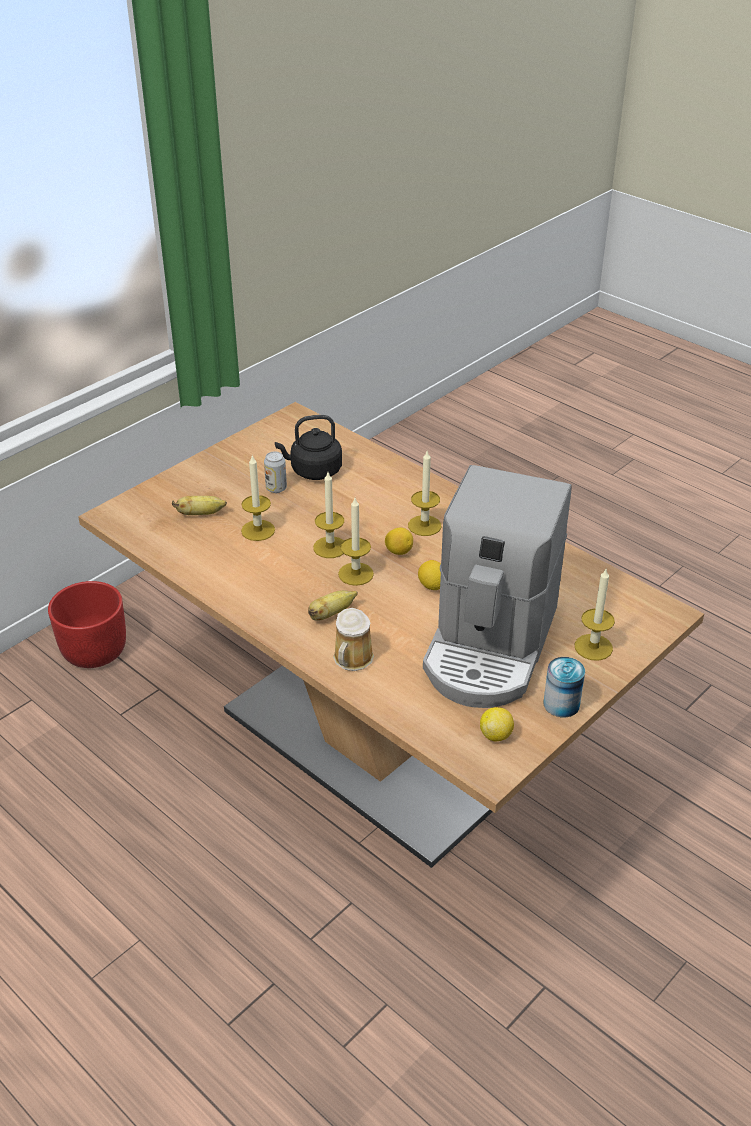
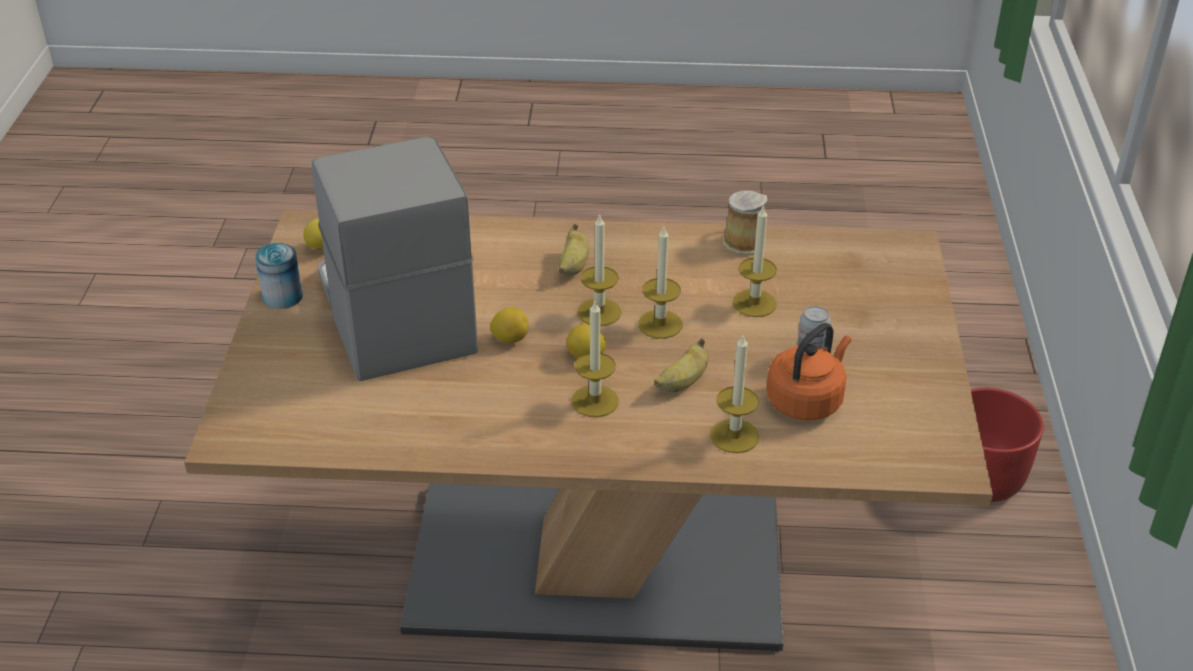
camera: 140 degrees right, 0 degrees up
(201, 514) = (834, 289): banana -> banana (682, 383)
(313, 471) = (807, 400): black kettle -> orange kettle
(352, 660) = (507, 242): mug -> mug (743, 241)
(593, 647) = (288, 361): candle -> candle (734, 436)

